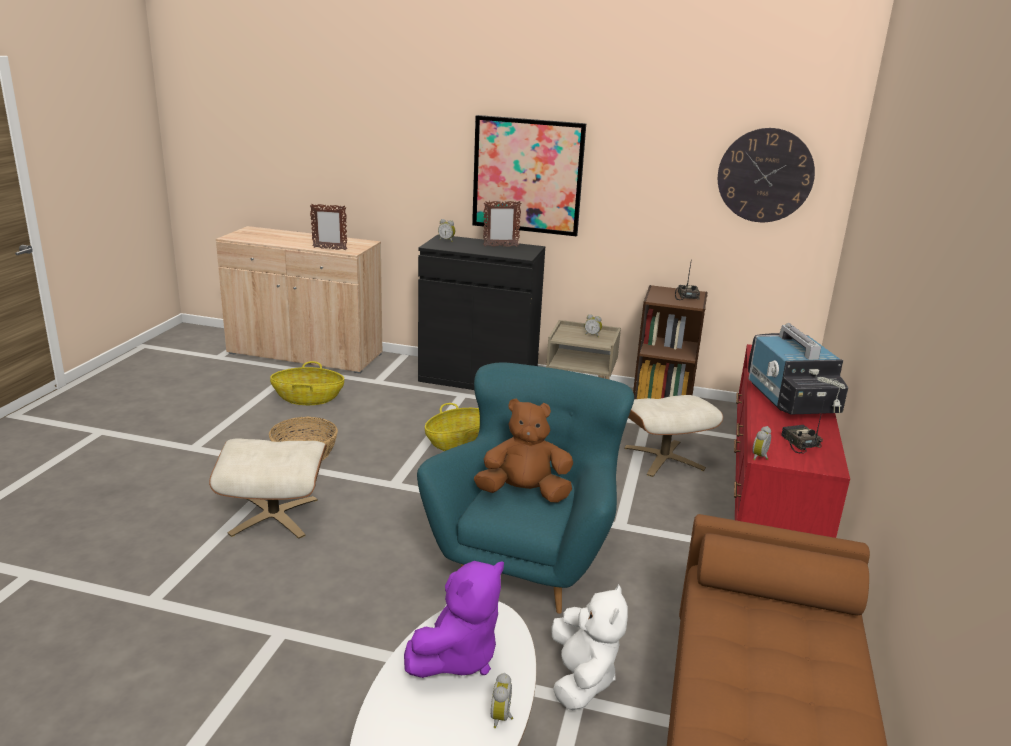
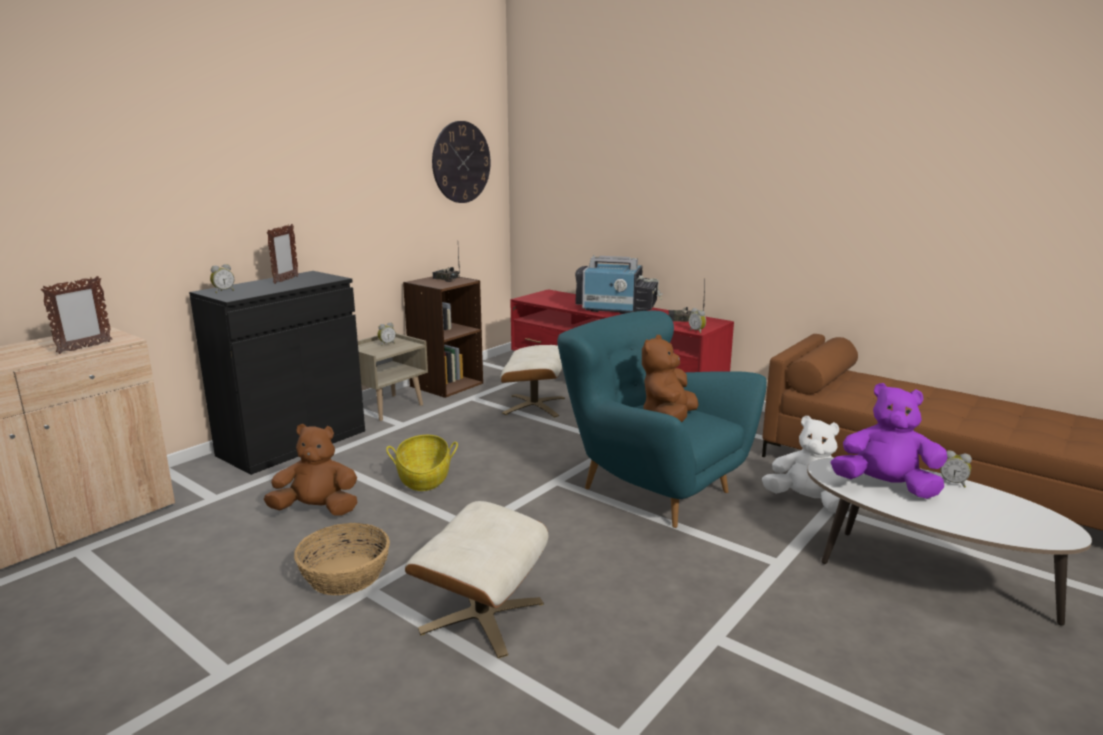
camera: 65 degrees left, 5 degrees down
(308, 398) = (193, 553): basket -> none
(383, 418) = (317, 510): none -> brown plush toy
(457, 657) = (885, 487): purple plush toy -> purple plush toy turned 45 degrees counterclockwise
(527, 175) = (276, 197): picture -> none

